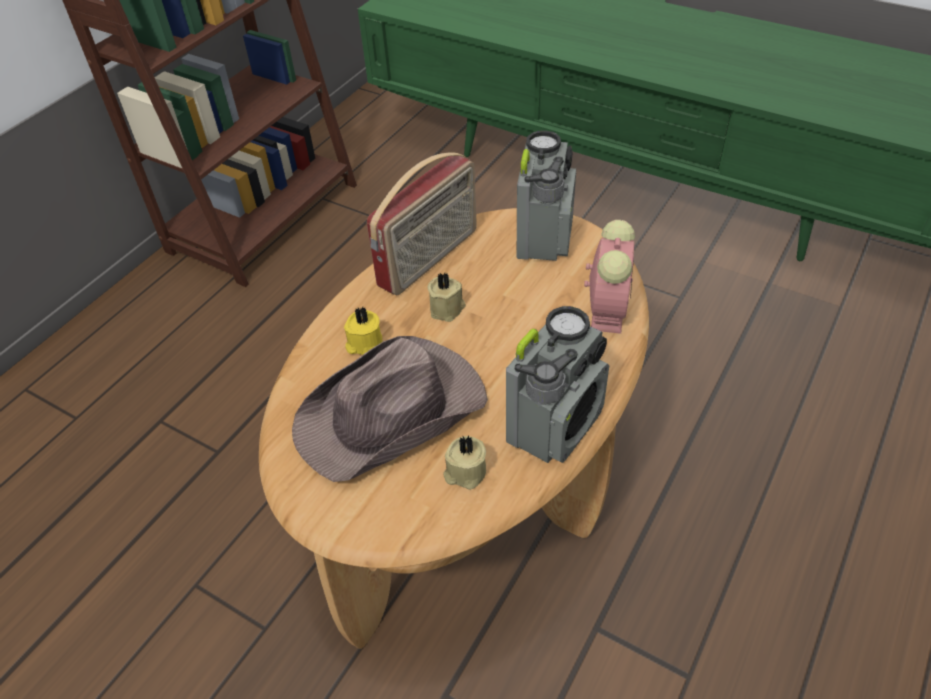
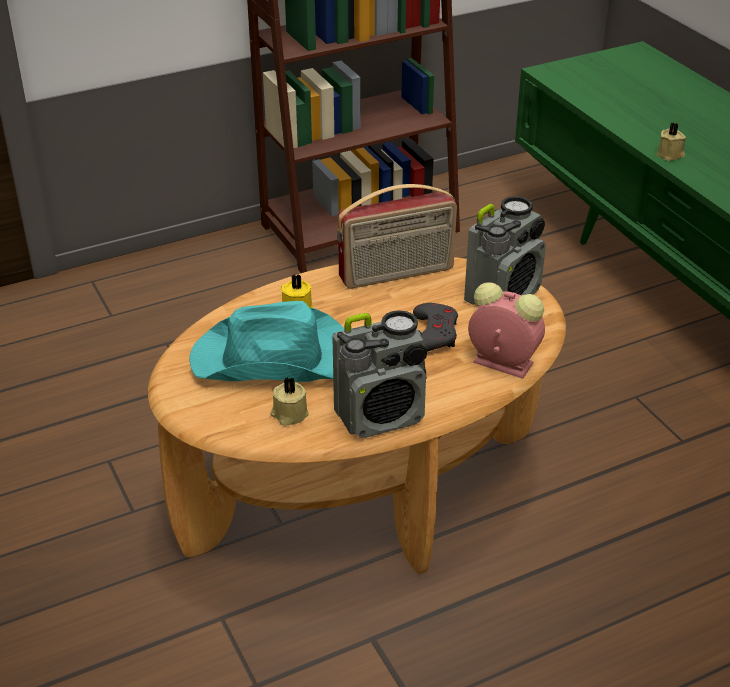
camera: 30 degrees right, 10 degrees down
(393, 413) = (275, 359): brown hat -> turquoise hat
(447, 309) = (377, 312): beige candle -> beige candle (670, 155)
(521, 308) = (433, 334): none -> grey game controller
(607, 309) = (500, 362): alarm clock -> alarm clock turned 105 degrees counterclockwise

